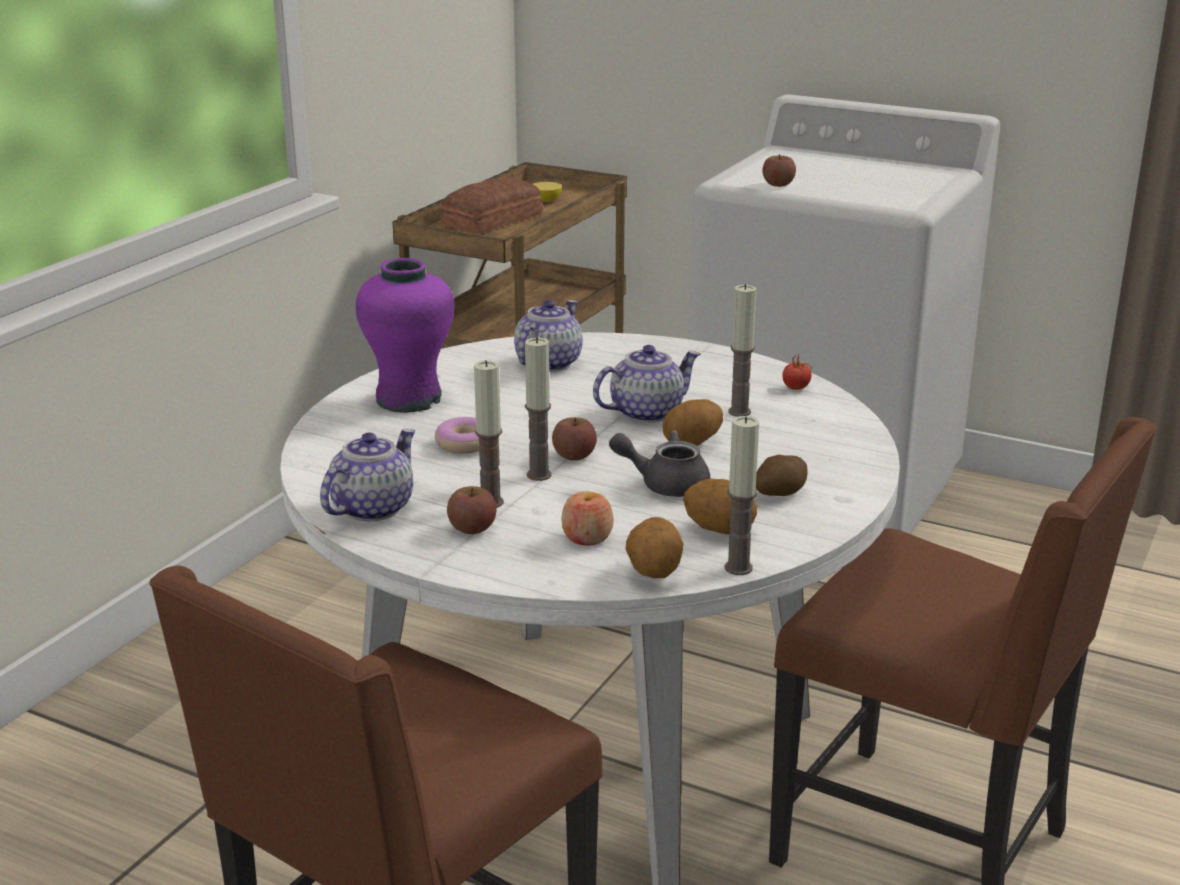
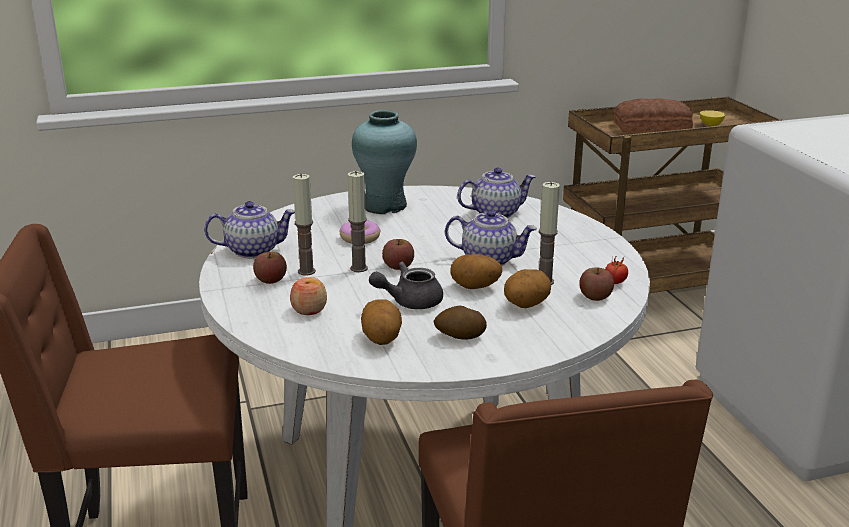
camera: 45 degrees right, 0 degrees up
(409, 399) = (385, 205): purple vase -> turquoise vase
(653, 573) = (298, 343): potato -> potato (526, 305)
(665, 484) = (409, 302): grey teapot -> grey teapot turned 75 degrees counterclockwise
(738, 568) = (343, 363): candle -> none
(778, 184) = (794, 138): apple -> apple (595, 296)

